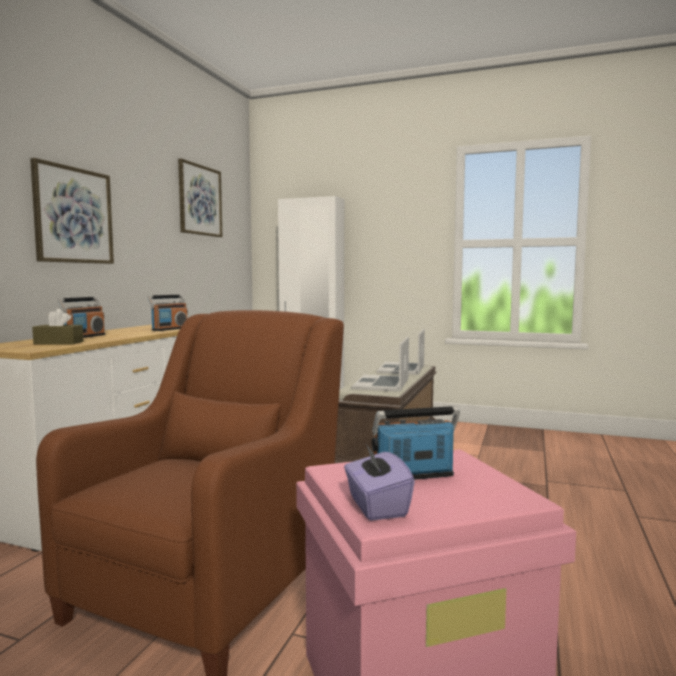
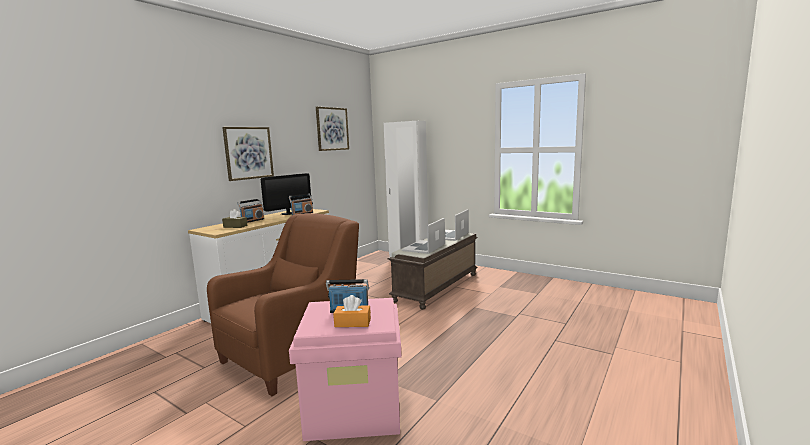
camera: 15 degrees right, 5 degrees up
(142, 329) = (288, 213): none -> monitor
(376, 506) = (315, 324): purple tissue box -> none
(453, 498) = (352, 323): none -> orange tissue box

